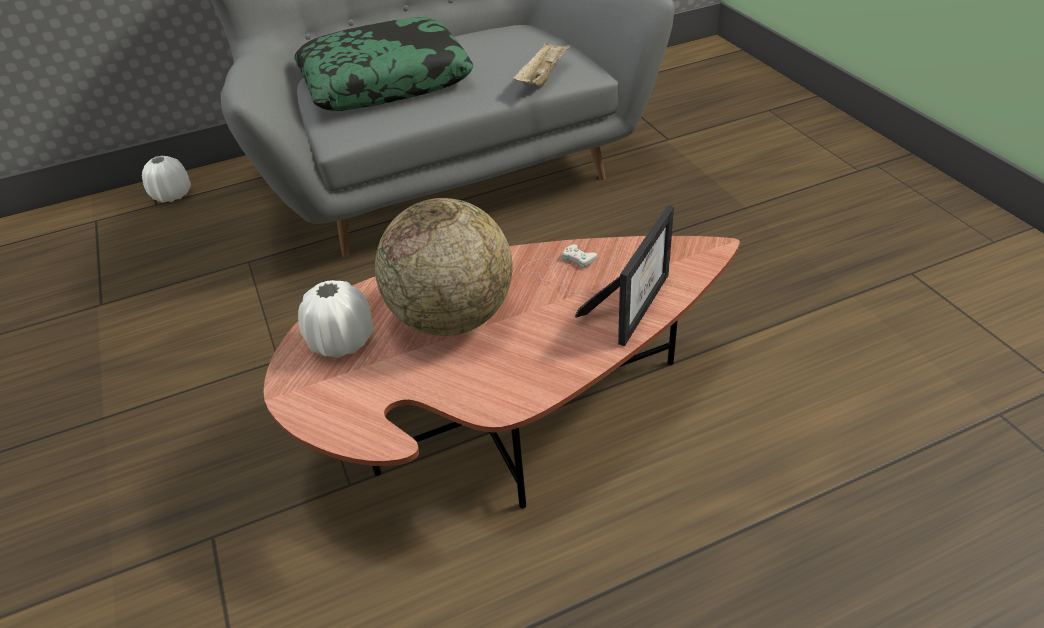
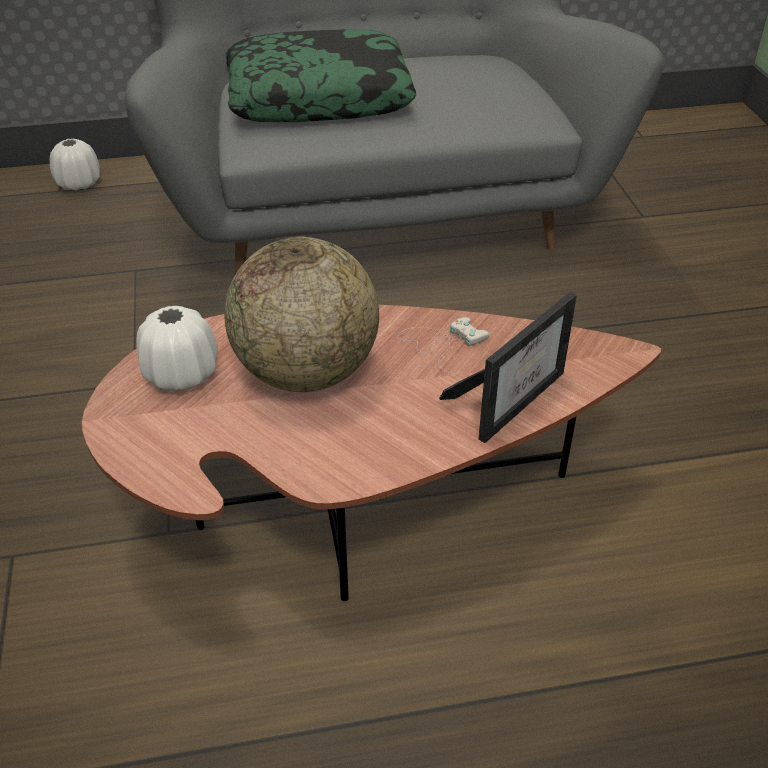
camera: 10 degrees right, 0 degrees up
(542, 77) = (494, 120): beige tray -> none

